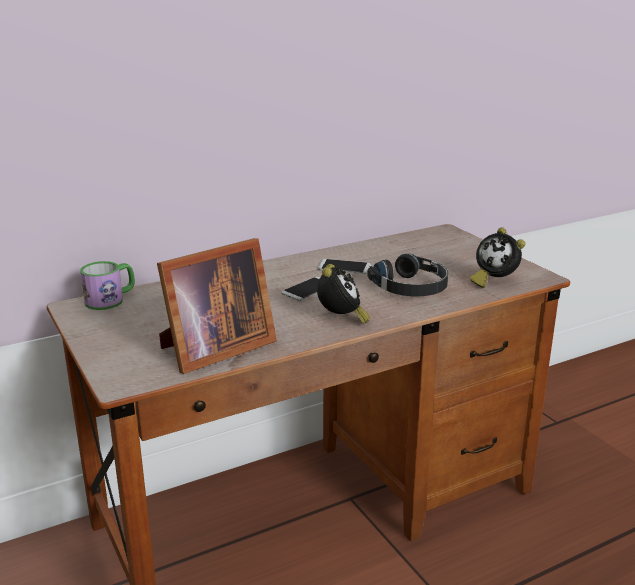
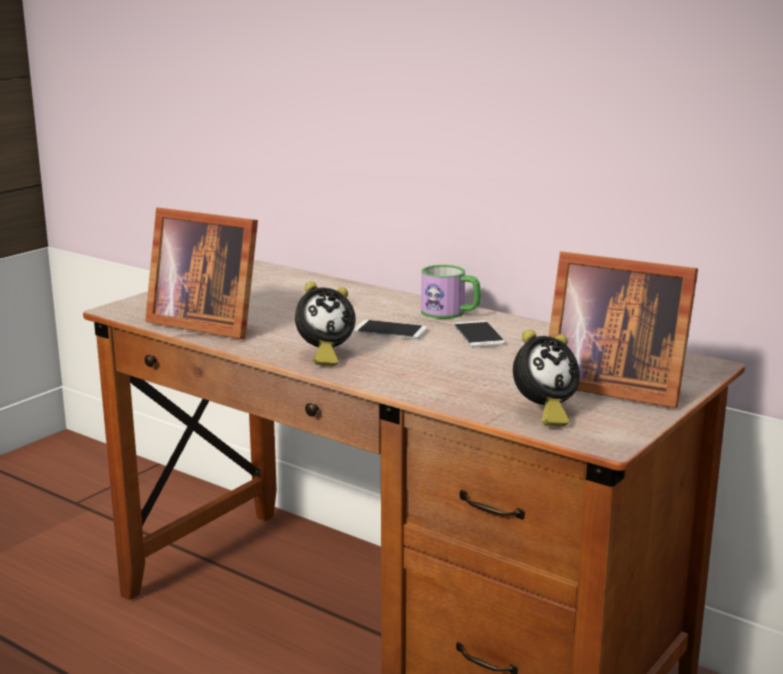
camera: 65 degrees right, 5 degrees down
(110, 300) = (278, 273): mug -> mug (450, 313)
(411, 287) = (458, 373): black headphones -> none
(461, 257) = (610, 386): none -> picture frame
(494, 281) = (543, 414): alarm clock -> alarm clock turned 135 degrees counterclockwise

